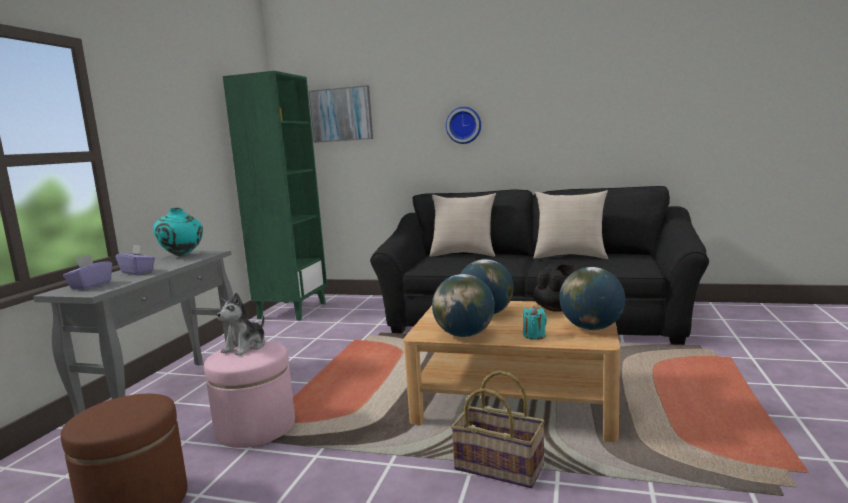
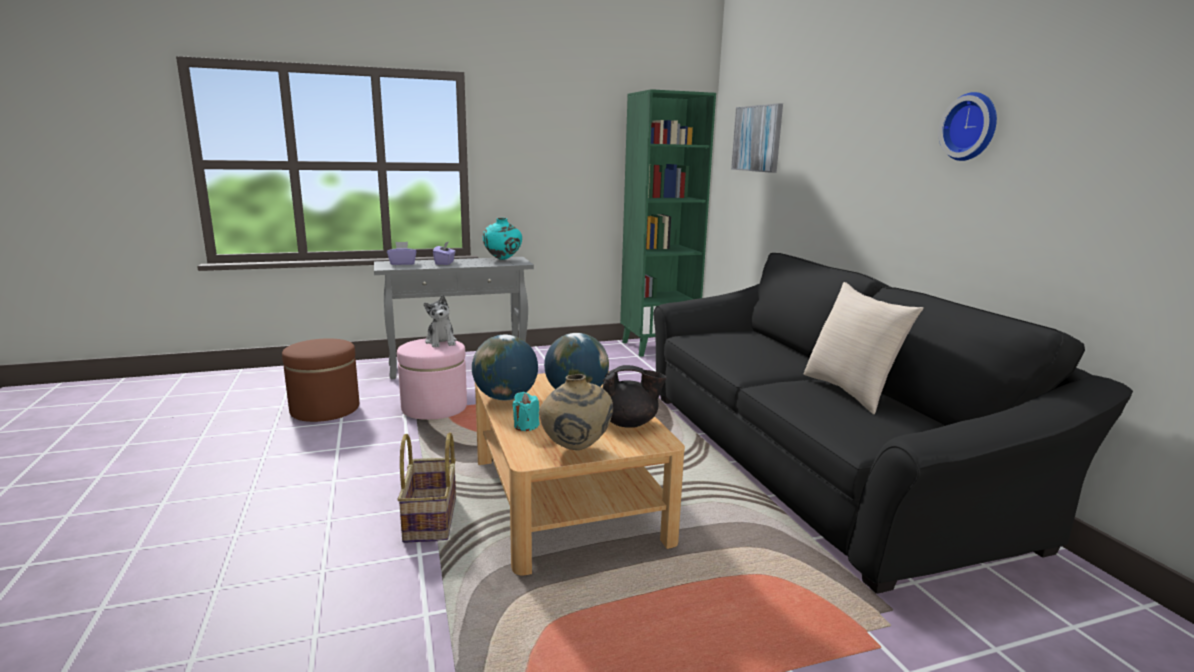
camera: 55 degrees right, 5 degrees up
(245, 347) = (441, 342): plush toy -> plush toy turned 105 degrees counterclockwise
(463, 254) = (771, 342): beige pillow -> none
(464, 125) = (858, 167): wall clock -> wall clock (971, 127)
(592, 328) = (575, 449): globe -> beige vase

